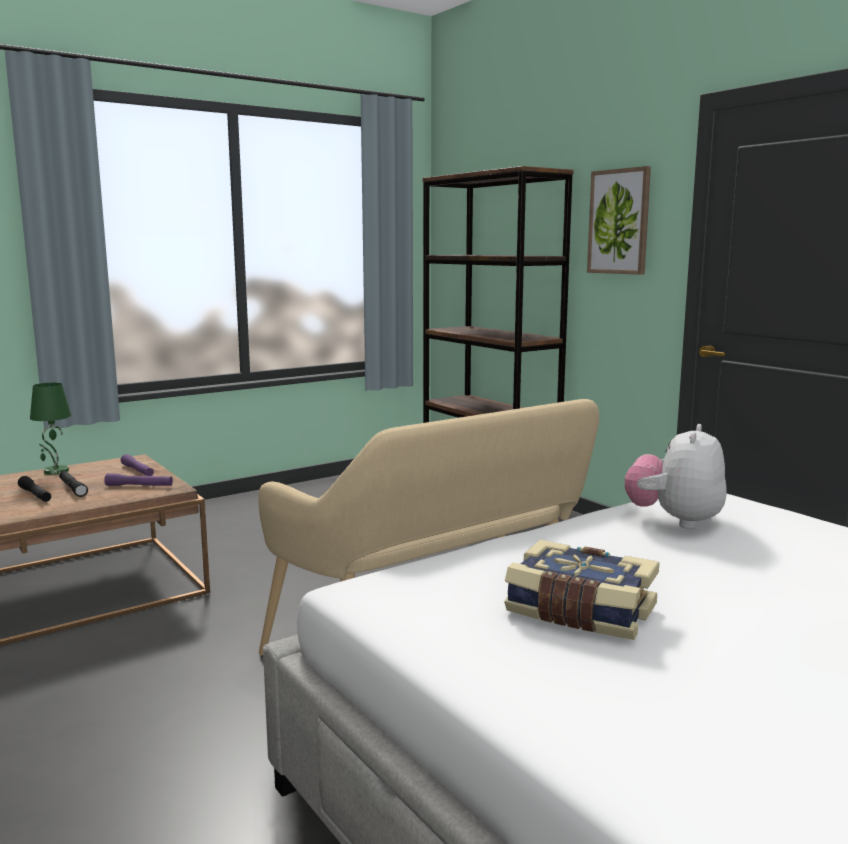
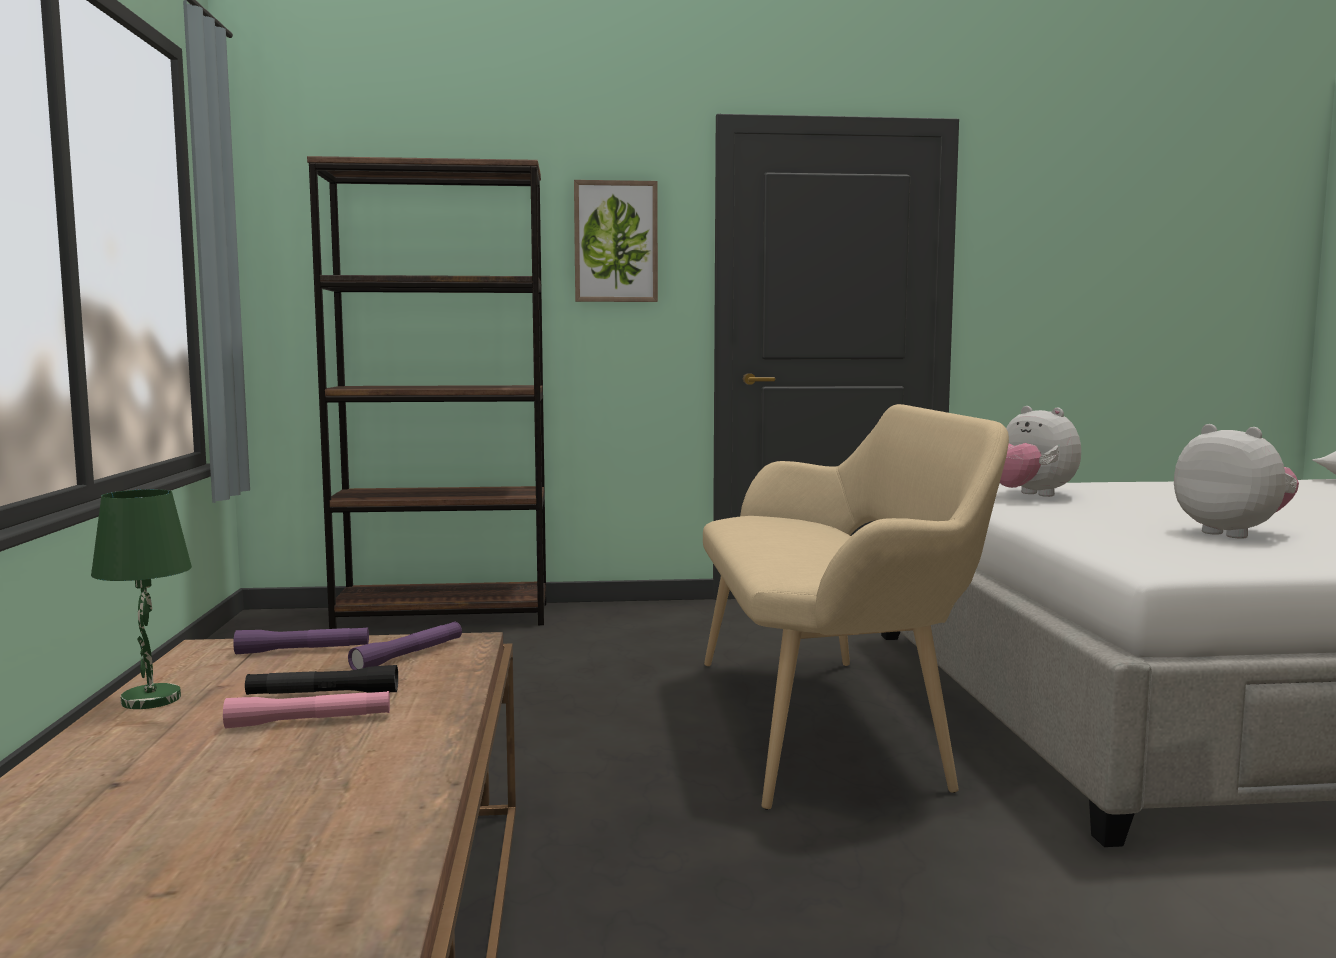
camera: 60 degrees left, 5 degrees down
(35, 495) = (309, 721): black flashlight -> pink flashlight
(579, 612) = (1233, 533): book -> plush toy

